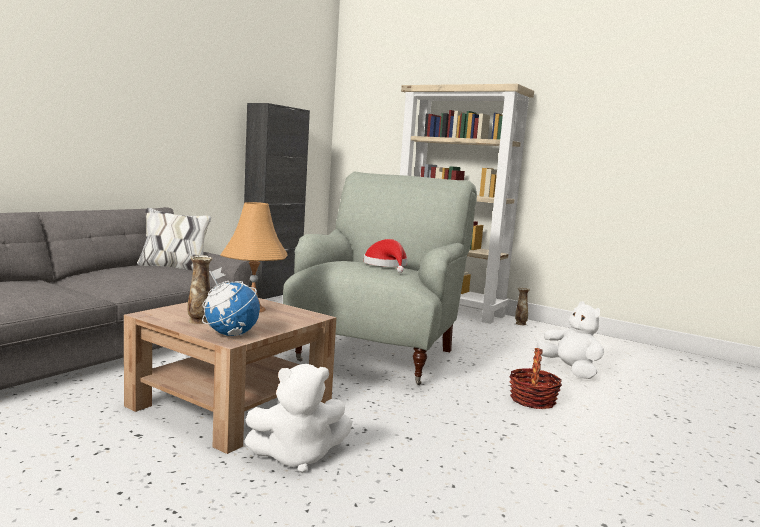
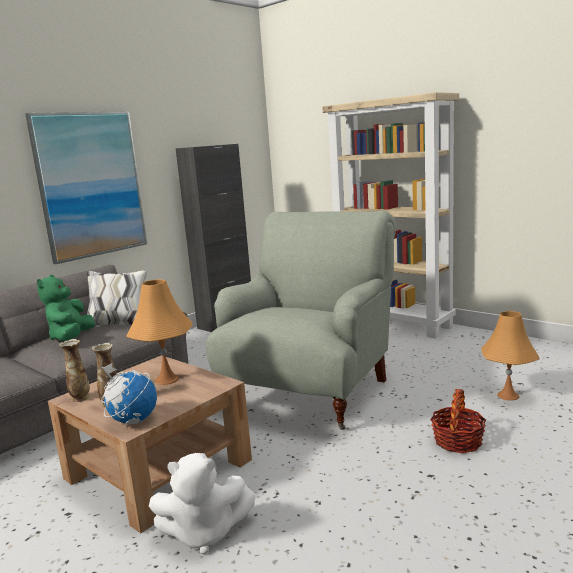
camera: 10 degrees right, 5 degrees up
(127, 271) = (71, 338): none -> green plush toy
(159, 120) = (90, 185): none -> picture
(387, 265) = (301, 314): red hat -> none
(520, 324) = (467, 335): vase -> vase (80, 398)
(570, 370) = (508, 395): white plush toy -> orange table lamp

